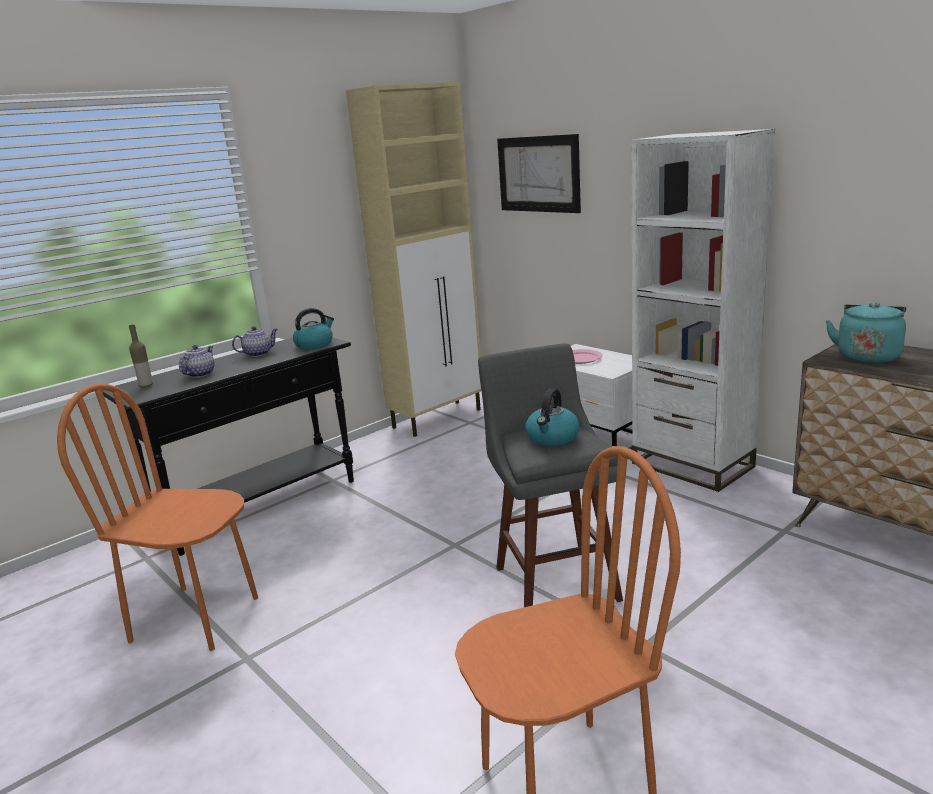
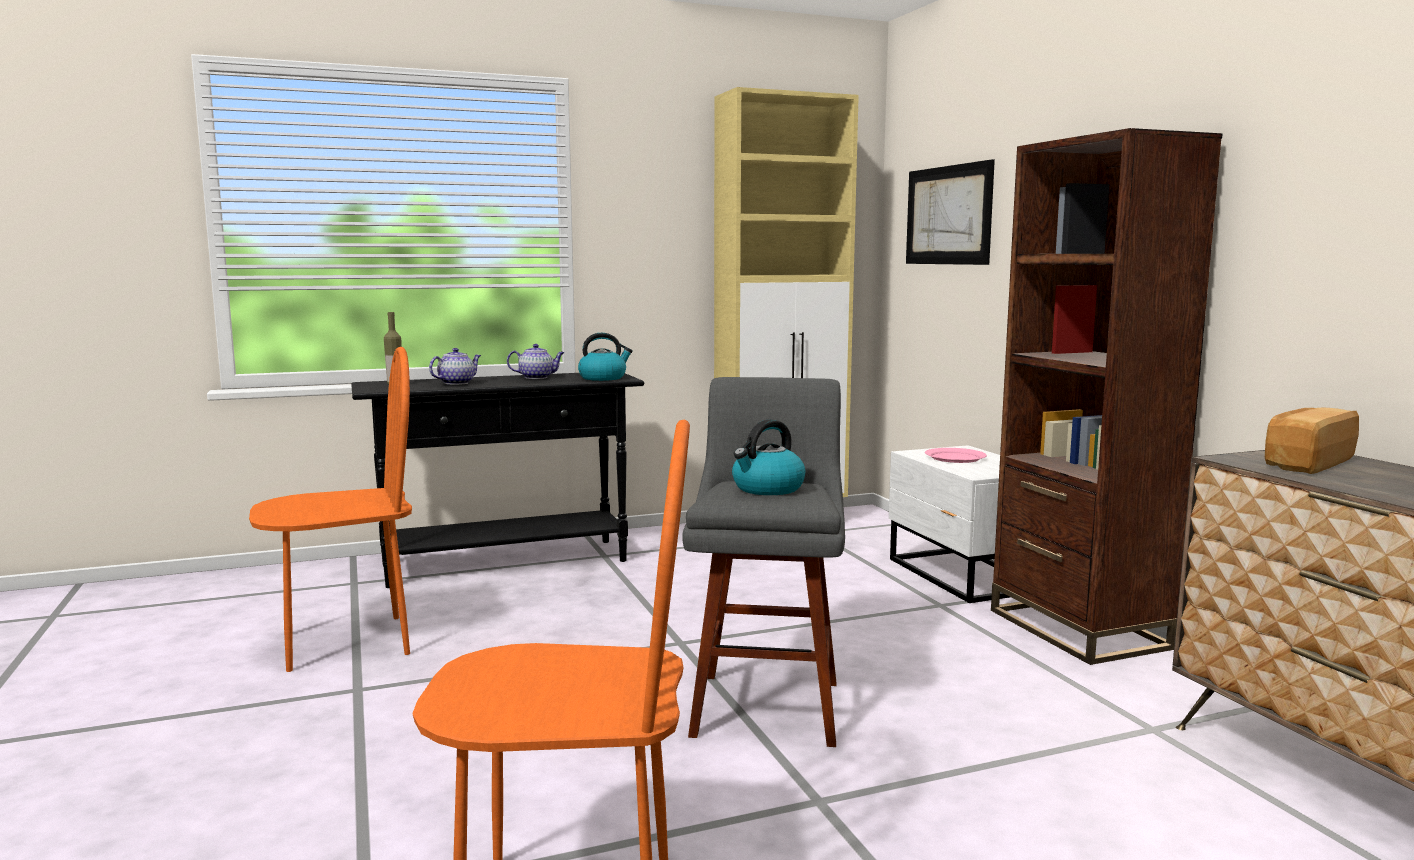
camera: 20 degrees right, 10 degrees down
(196, 618) = (346, 643): orange chair -> orange chair turned 120 degrees clockwise
(692, 465) = (1078, 629): white bookcase -> brown bookcase
(867, 356) = (1305, 463): turquoise kettle -> bread

